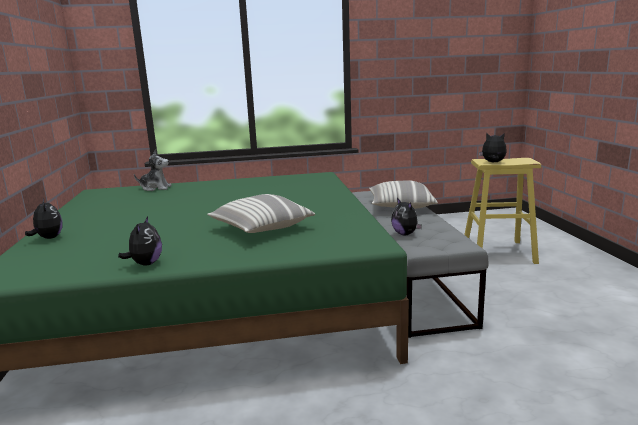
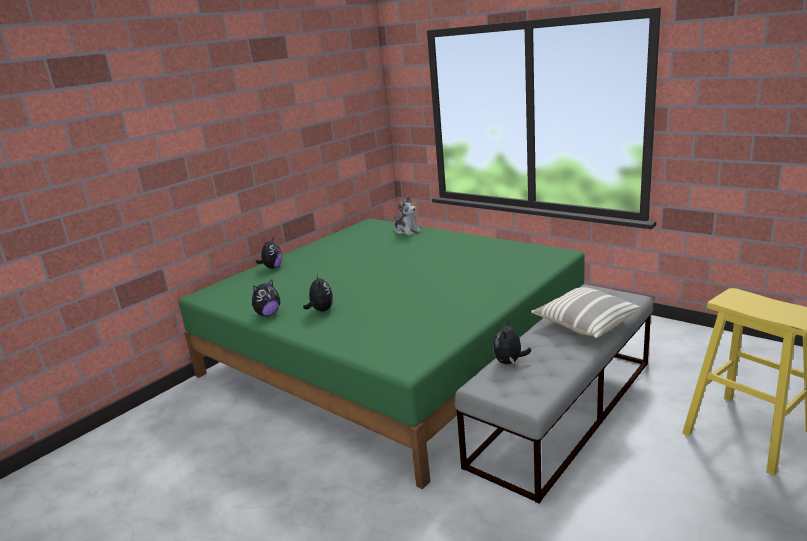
camera: 50 degrees right, 5 degrees up
(261, 228) = (377, 309): pillow -> none
(493, 162) = (739, 304): plush toy -> plush toy (321, 310)

